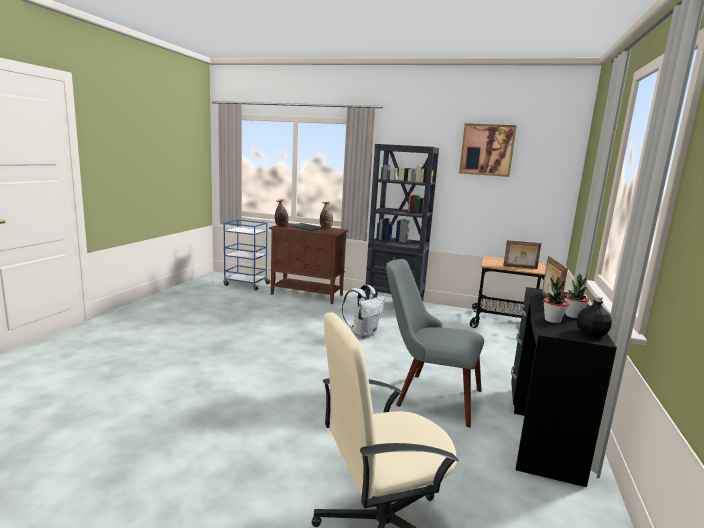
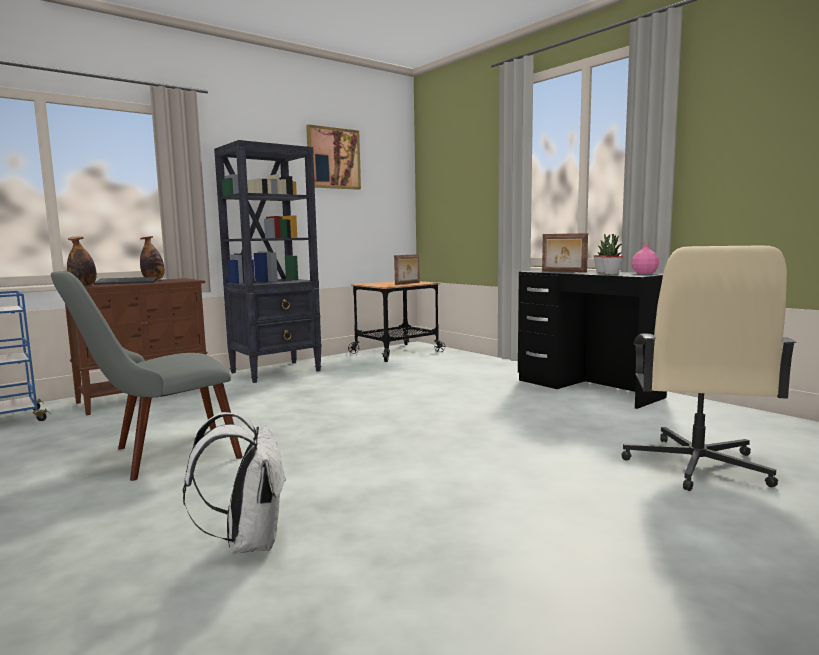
camera: 55 degrees left, 5 degrees down
(363, 334) = (325, 398): white backpack -> white backpack (248, 542)
(427, 395) = (497, 405): grey chair -> grey chair (159, 456)
(591, 333) = (644, 273): black bottle -> pink bottle

